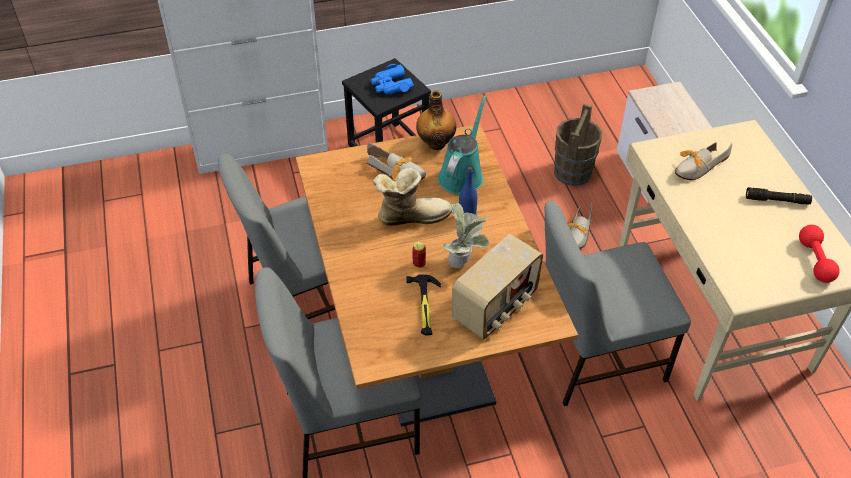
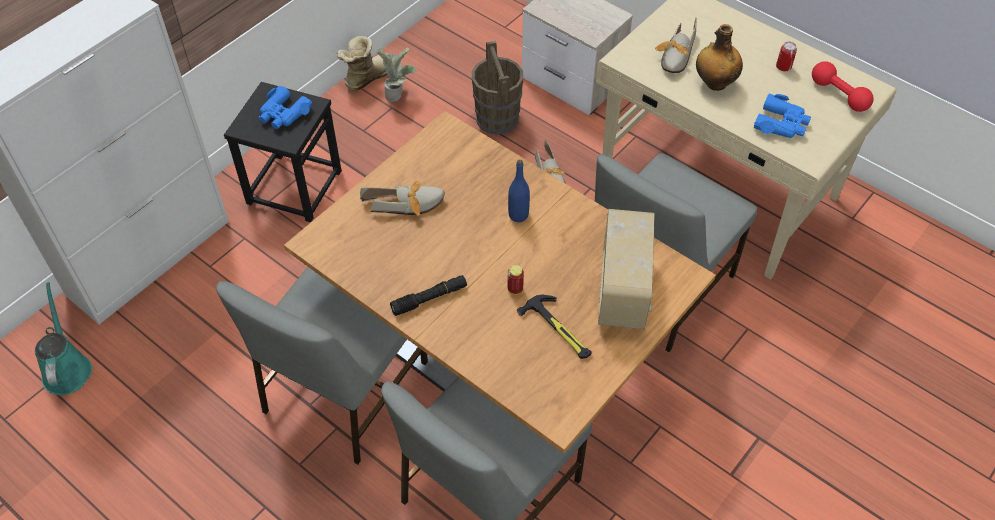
camera: 35 degrees left, 5 degrees up
(411, 215) = (463, 243): boot -> boot (368, 76)
(436, 143) = (420, 153): bottle -> bottle (714, 83)
(462, 175) = (475, 173): turquoise watering can -> turquoise watering can (67, 368)
(464, 262) = (556, 262): potted plant -> potted plant (398, 94)
(740, 257) = (781, 123): none -> blue binoculars
(777, 200) = (765, 54): black flashlight -> black flashlight (429, 299)
(784, 217) = (783, 67): none -> can

